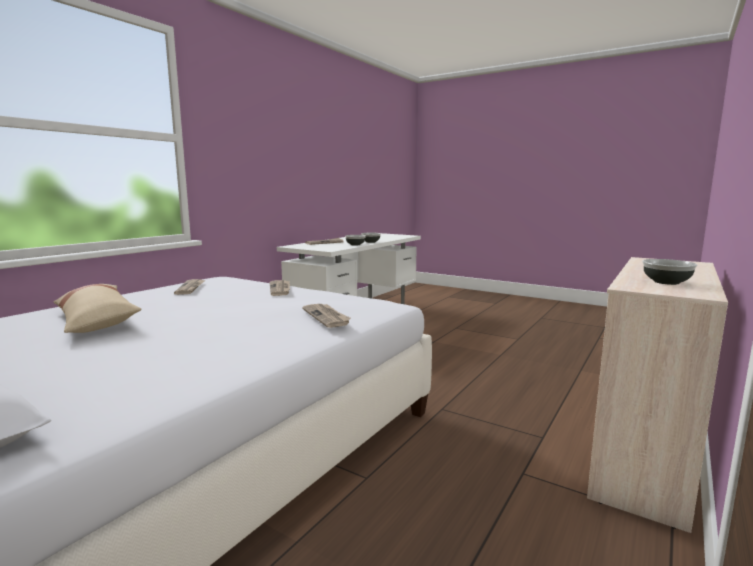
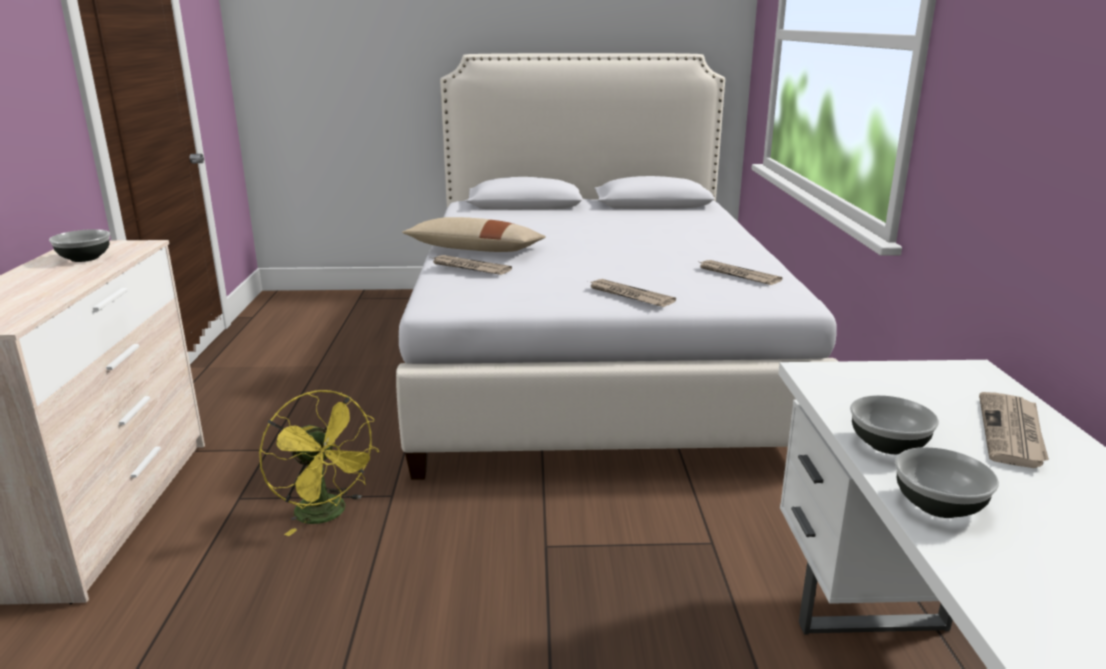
camera: 145 degrees right, 10 degrees up
(96, 321) = (655, 235): beige pillow -> beige pillow (475, 250)
(484, 410) = (328, 515): none -> yellow fan

